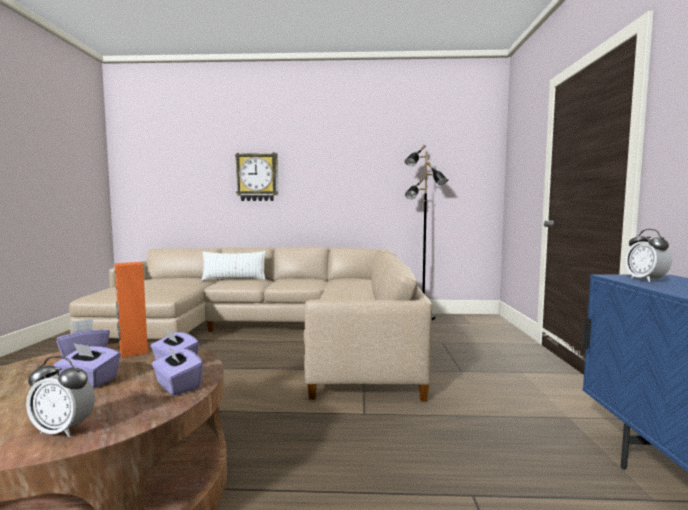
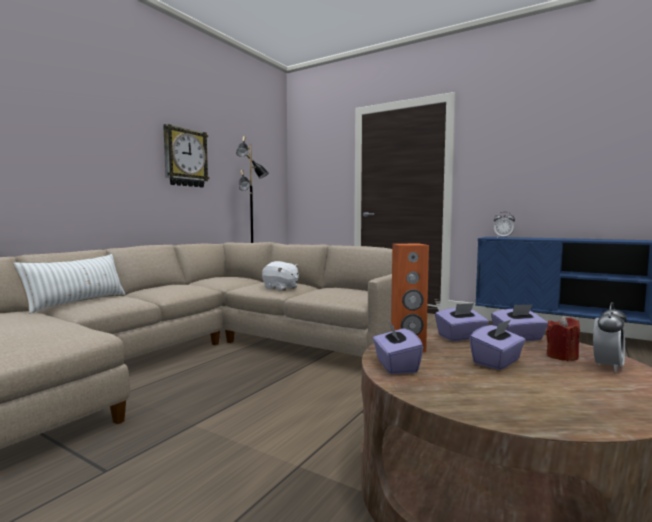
camera: 60 degrees left, 0 degrees up
(105, 407) = (562, 356): none -> red candle
(257, 177) = (52, 141): wall clock -> wall clock (185, 158)
(341, 295) = (281, 288): none -> white plush toy

